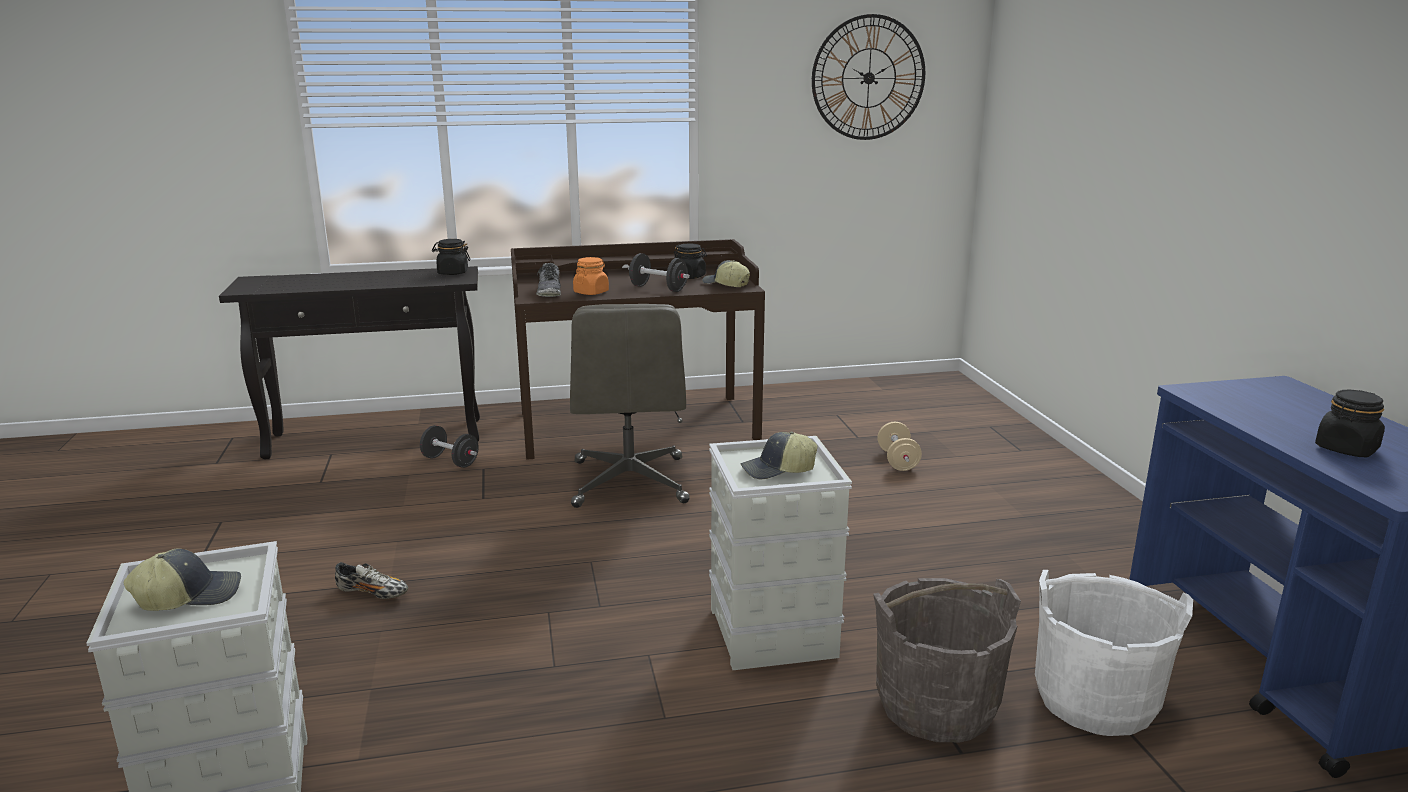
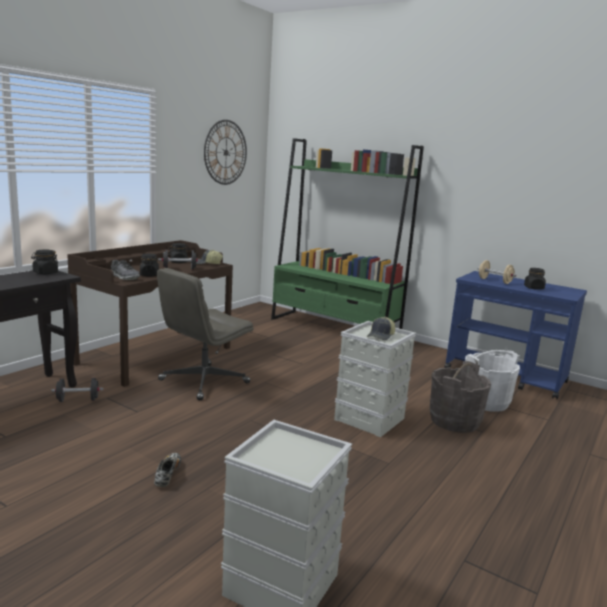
camera: 45 degrees left, 5 degrees down
(189, 595) = (290, 455): cap -> none
(373, 593) = (168, 475): shoe -> shoe turned 60 degrees counterclockwise
(591, 292) = (149, 275): orange jar -> black jar
(630, 483) = (203, 382): grey office chair -> grey office chair turned 90 degrees clockwise
(897, 461) = (300, 342): beige dumbbell -> beige dumbbell (494, 281)
(1017, 451) = (334, 329): none -> green bookcase

